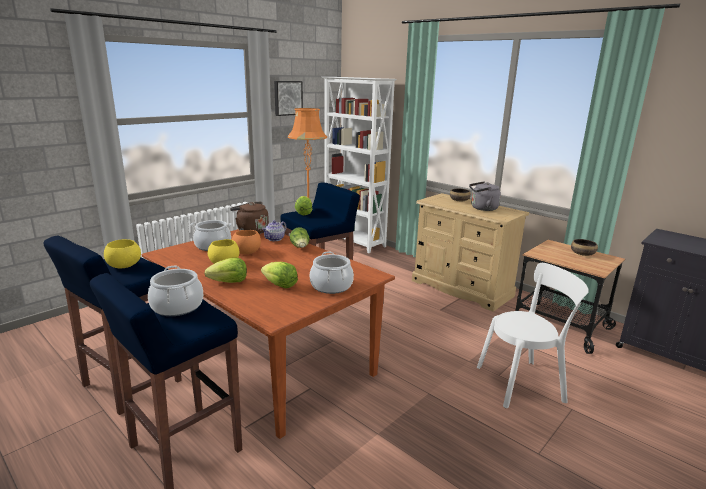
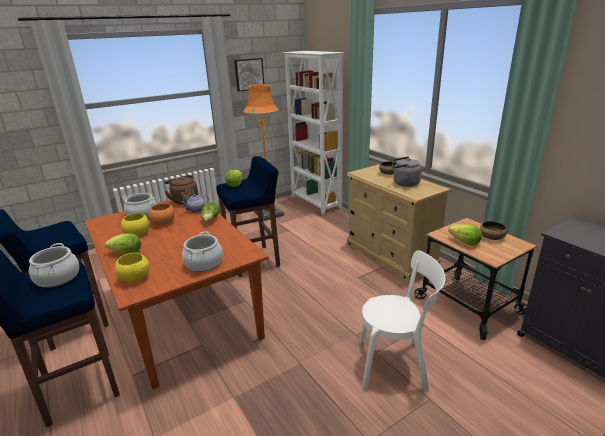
camera: 15 degrees right, 5 degrees up
(124, 266) = (53, 234): yellow bowl -> yellow bowl (134, 278)
(279, 285) = (162, 259): lettuce -> lettuce (464, 242)

